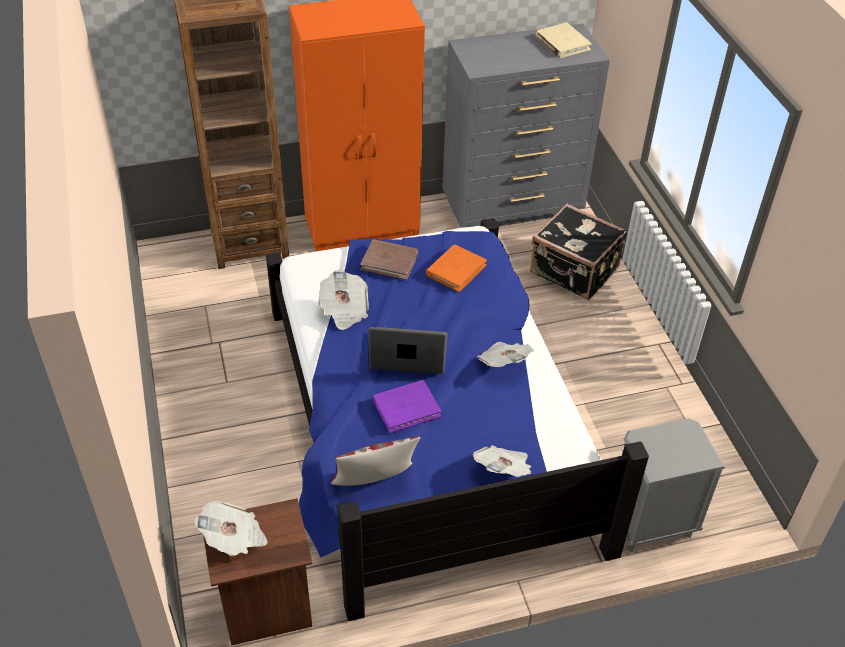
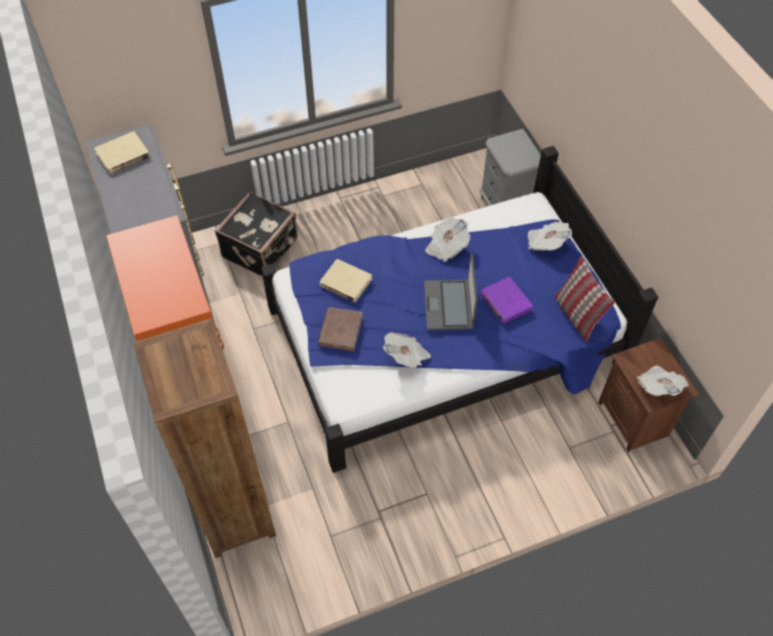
camera: 95 degrees left, 10 degrees up
(456, 270) = (345, 282): orange book -> beige book

